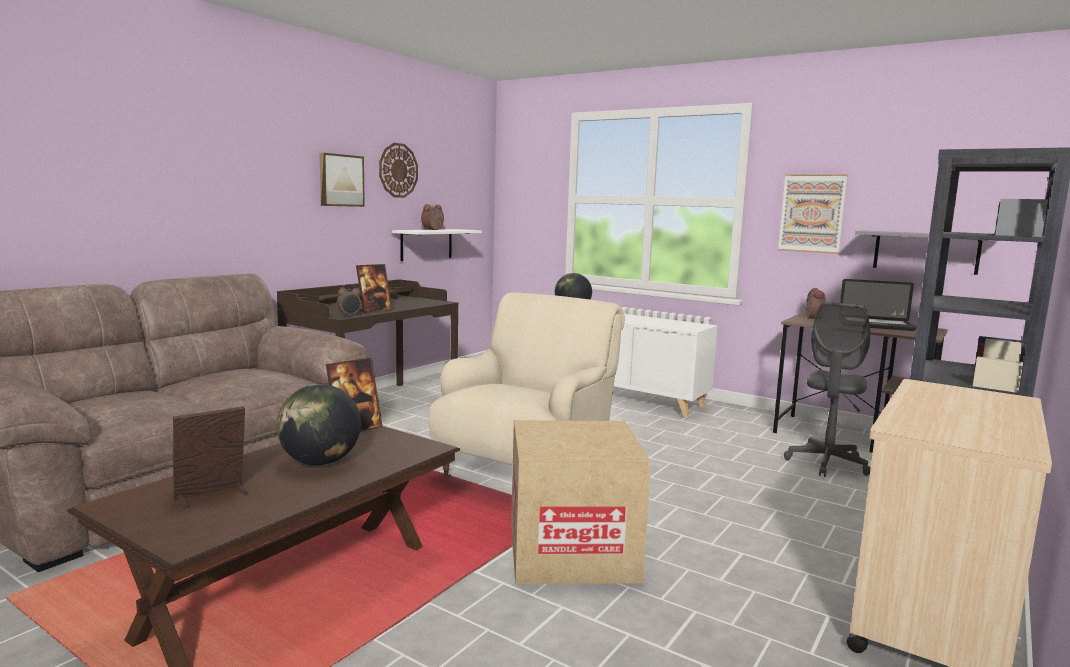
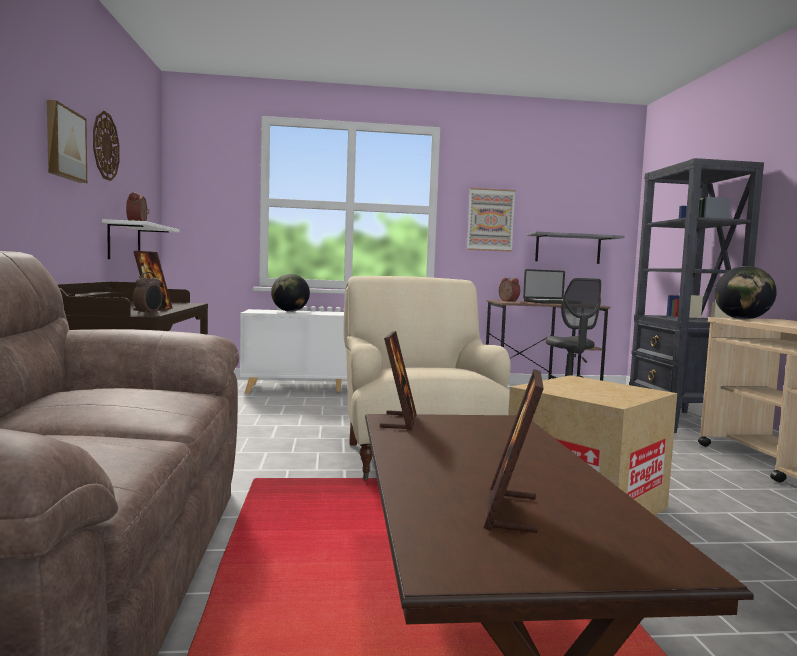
camera: 40 degrees left, 5 degrees down
(320, 462) = (479, 453): globe -> globe (742, 319)

